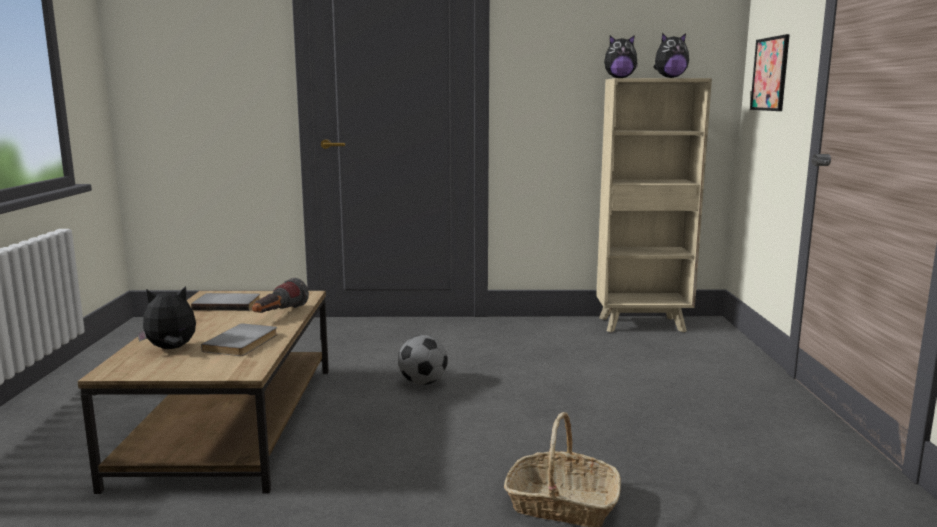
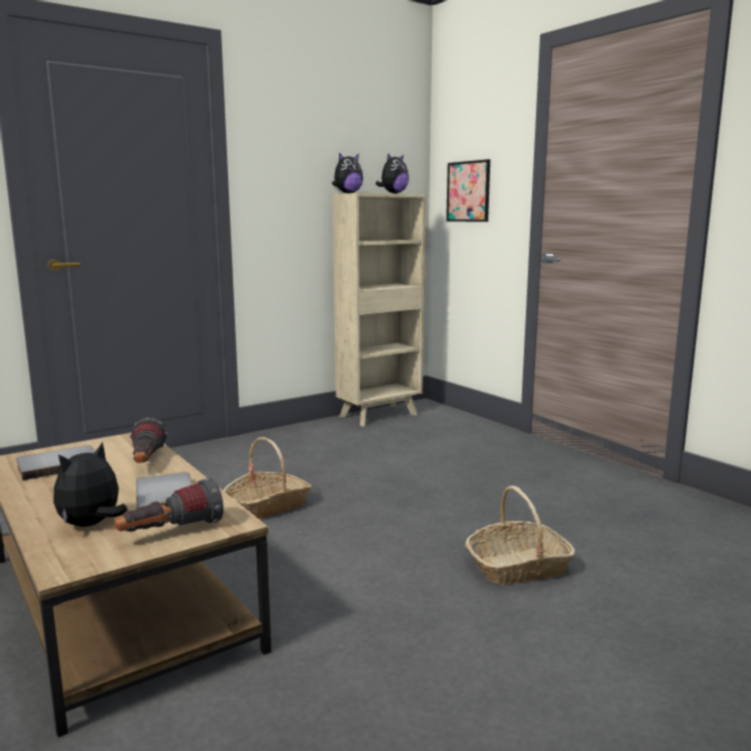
camera: 35 degrees left, 0 degrees up
(199, 367) = (171, 533): none -> flashlight
(423, 382) = (268, 506): football -> basket

